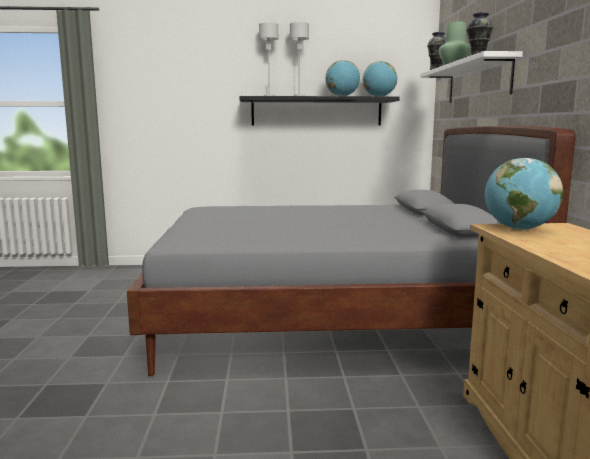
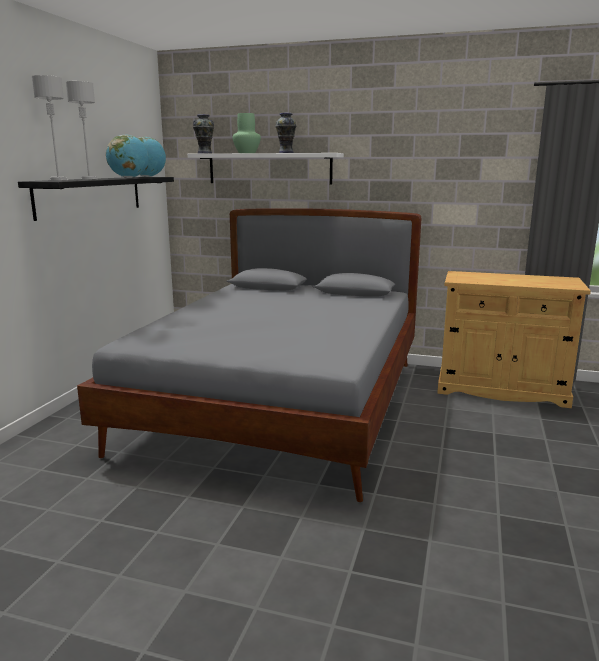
camera: 70 degrees left, 5 degrees up
(518, 229) = (466, 279): globe -> none

